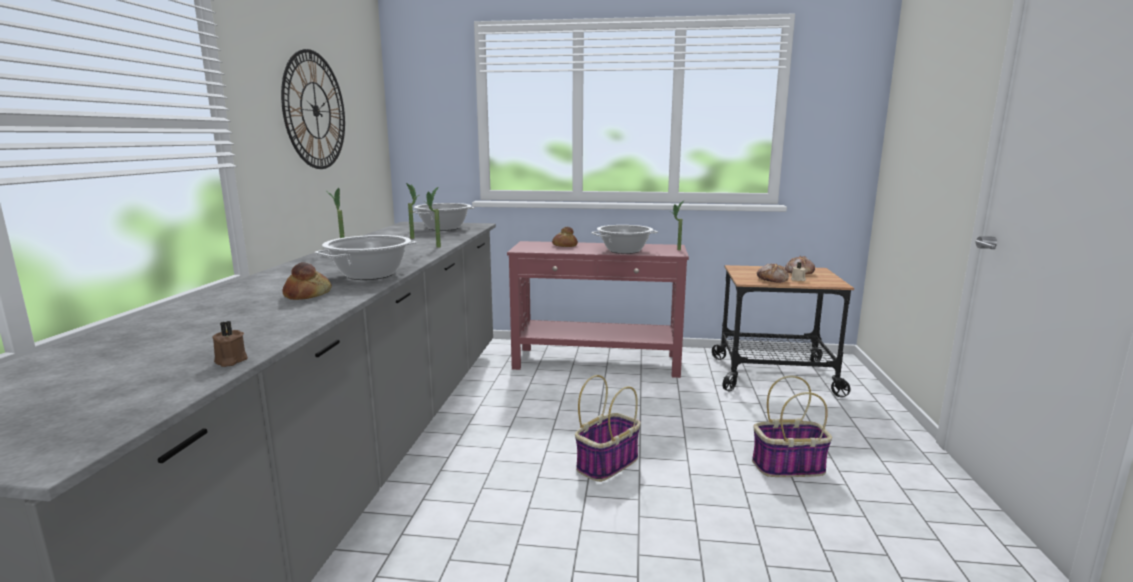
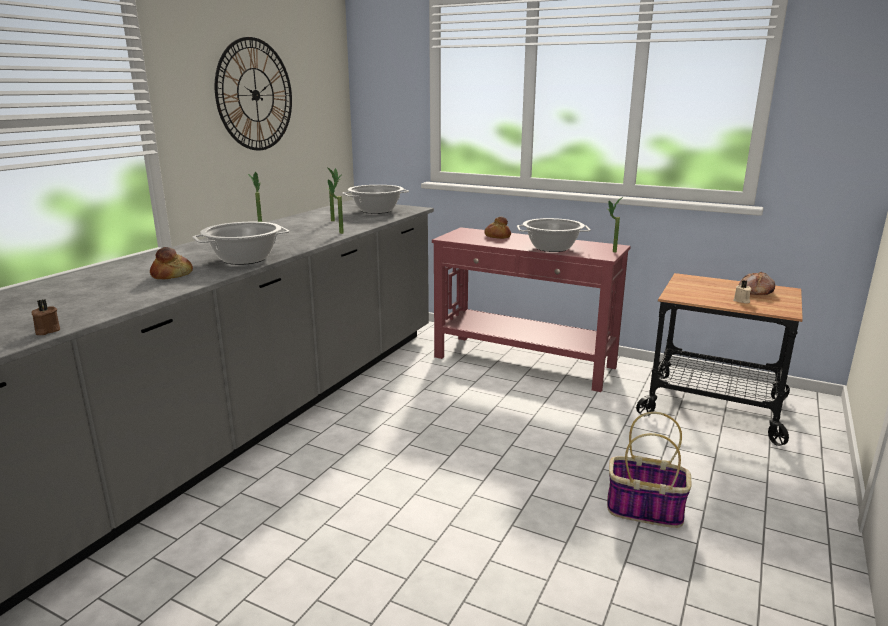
camera: 20 degrees right, 5 degrees up
(607, 463) = (457, 467): basket -> none
(772, 280) = (709, 298): bread -> none

